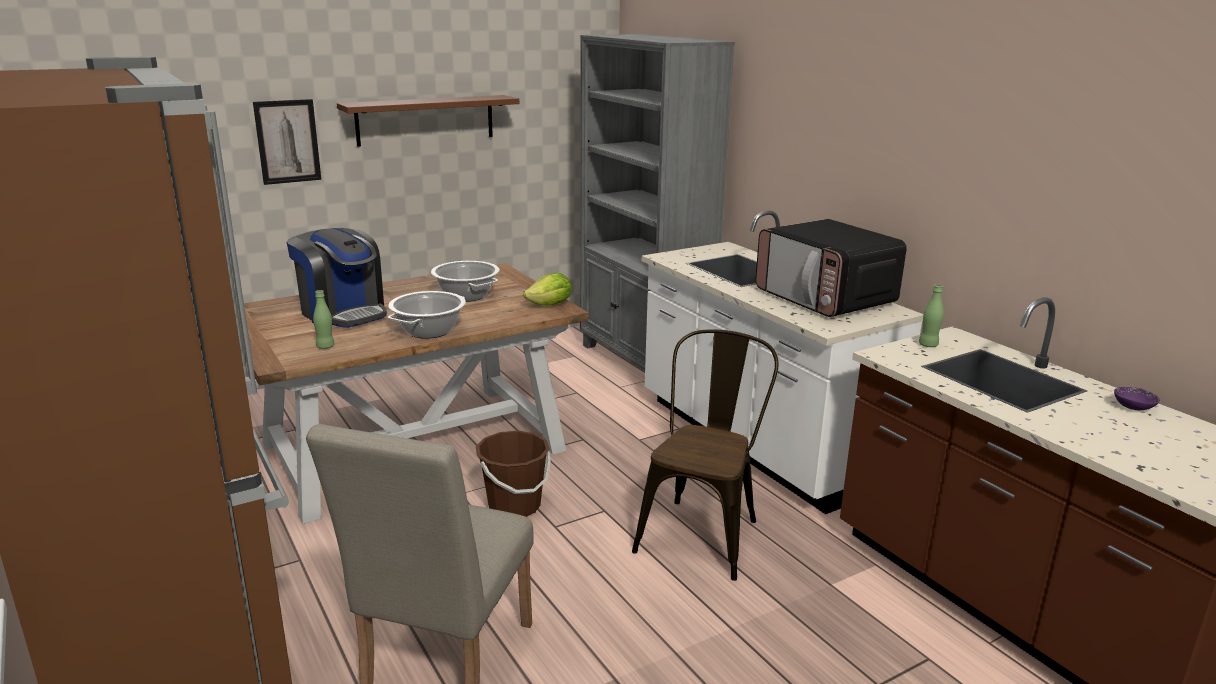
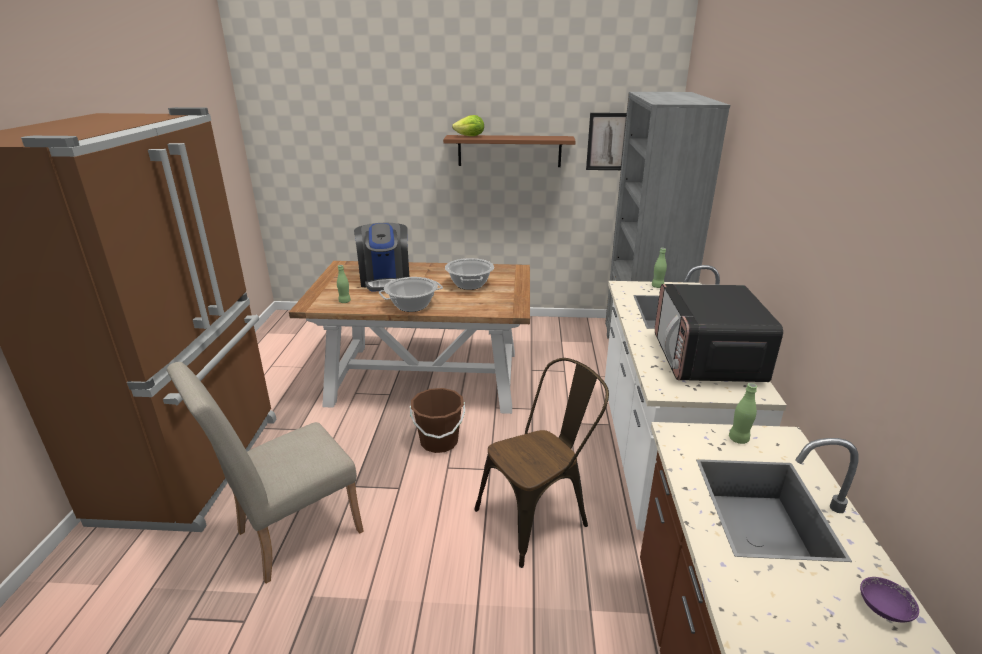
camera: 35 degrees right, 5 degrees up
(287, 141) = (413, 158): picture -> picture (607, 141)
(550, 305) = (512, 305): lettuce -> lettuce (470, 136)
(696, 251) = (657, 286): none -> green bottle

